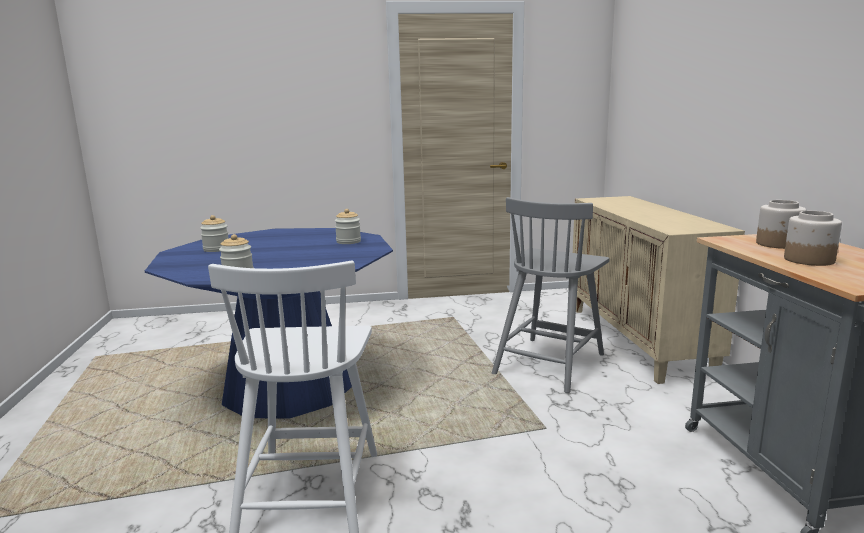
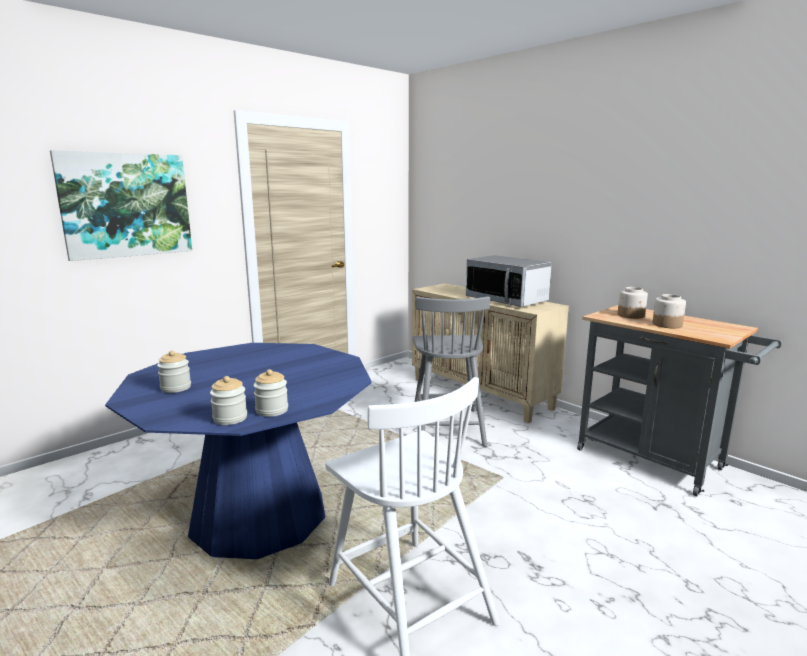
camera: 35 degrees left, 0 degrees up
(279, 97) = (126, 205): none -> picture
(348, 242) = (302, 355): jar -> jar (230, 418)
(664, 217) = (506, 300): none -> microwave

